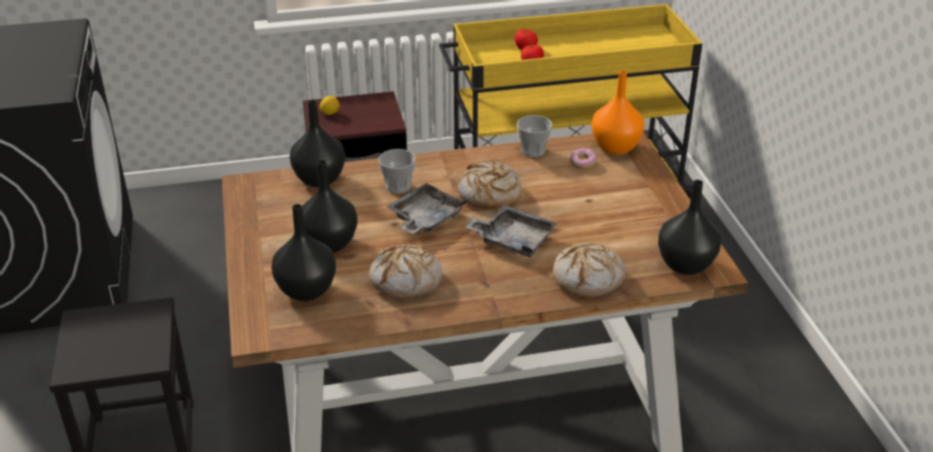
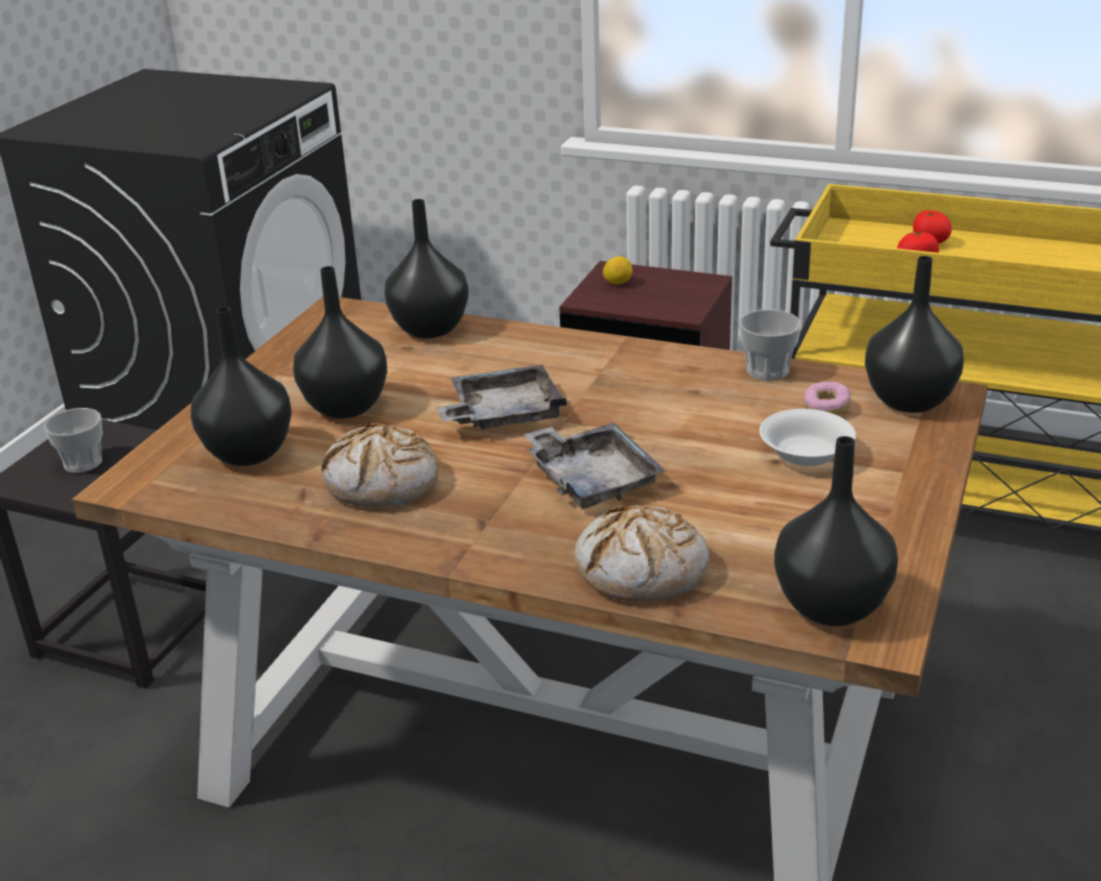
camera: 35 degrees right, 5 degrees down
(398, 186) = (518, 364): cup -> cup (83, 463)
(489, 194) = (632, 409): bread -> none
(598, 192) = (804, 454): none -> white bowl
(616, 148) = (910, 401): orange vase -> black vase

